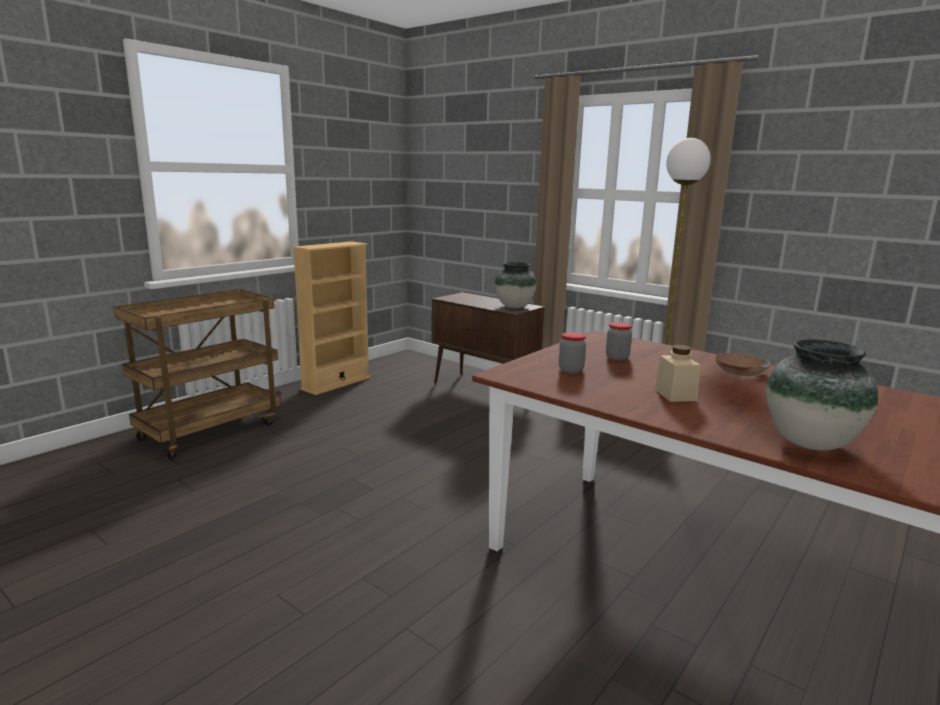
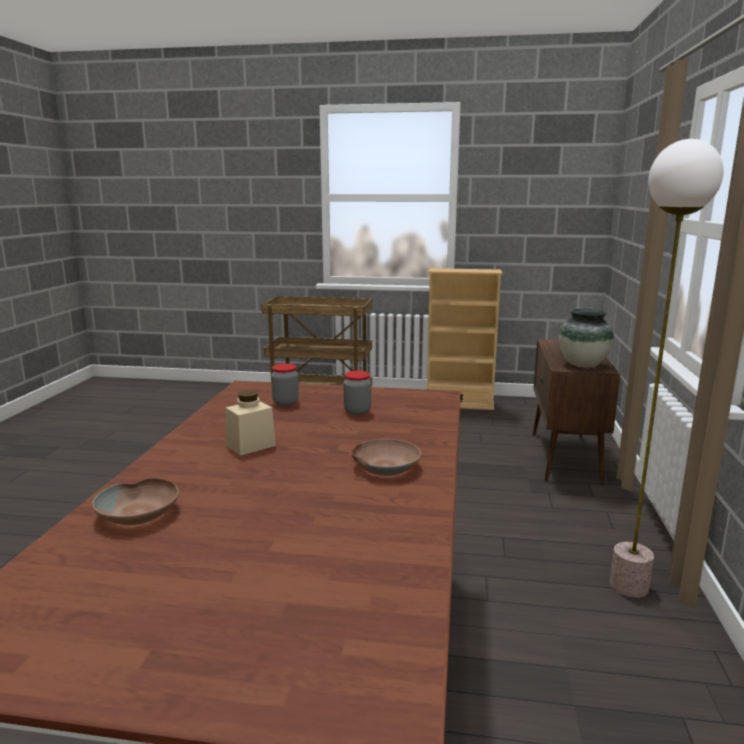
camera: 60 degrees right, 0 degrees up
(809, 443) = (140, 513): vase -> brown bowl

